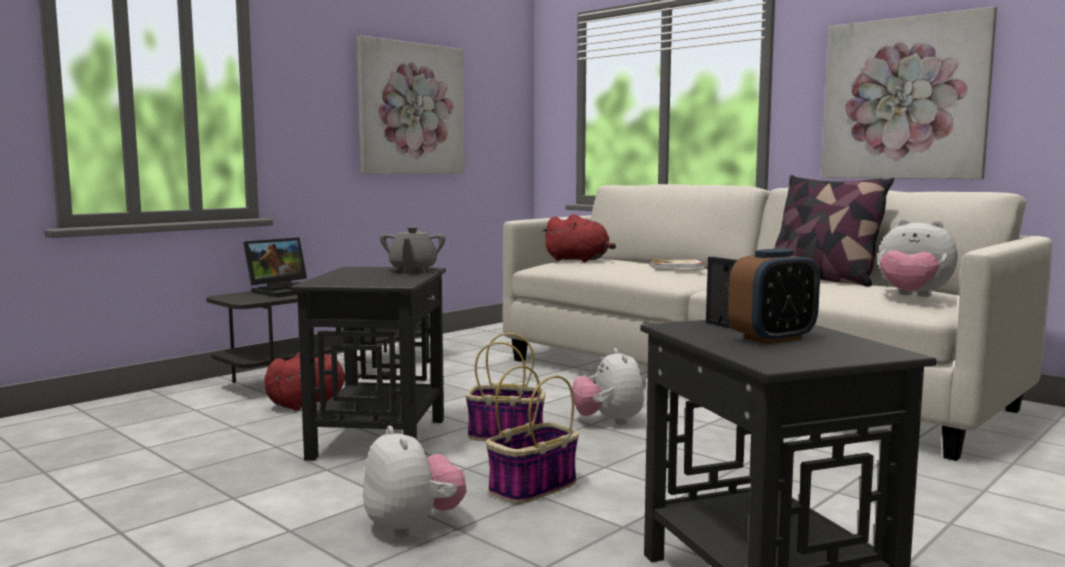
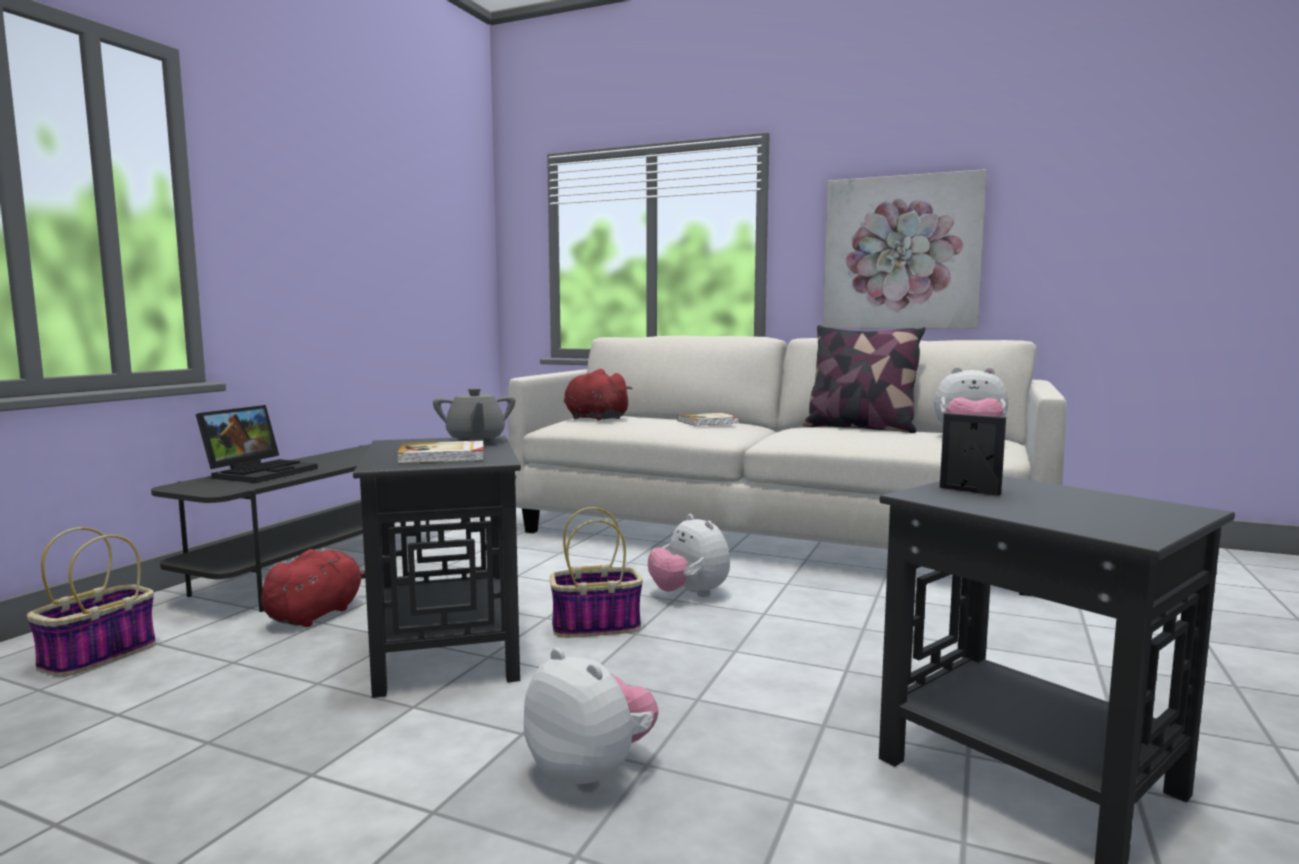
camera: 20 degrees left, 0 degrees up
(368, 279) = (443, 456): none -> book
(411, 109) = (377, 250): picture -> none
(532, 488) = (684, 691): basket -> basket (97, 656)
(579, 260) = (594, 418): red plush toy -> red plush toy turned 150 degrees counterclockwise
(773, 338) = (1049, 502): alarm clock -> none

